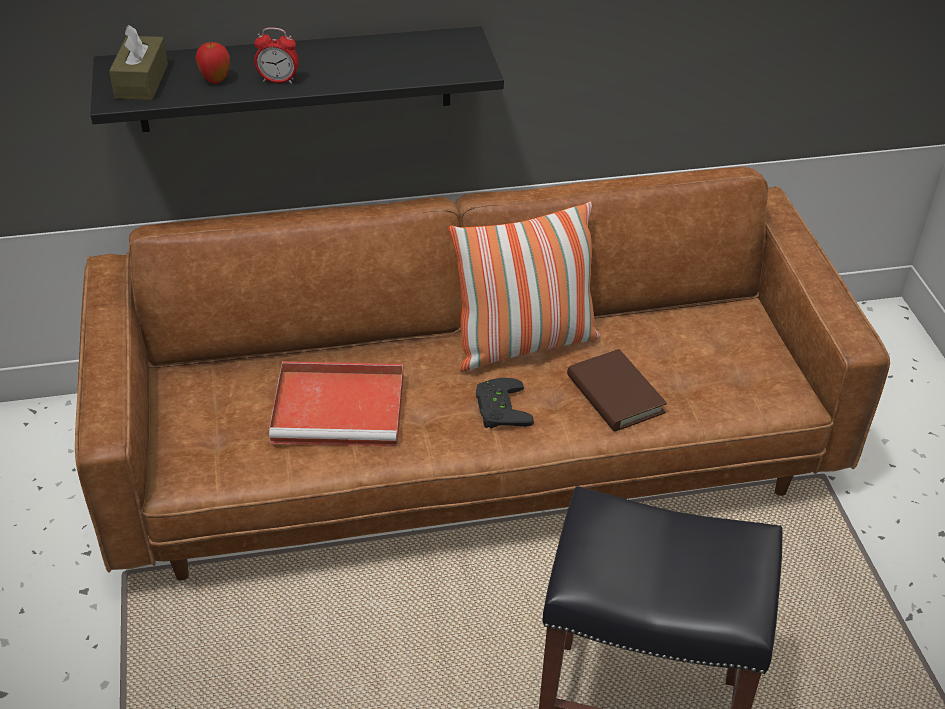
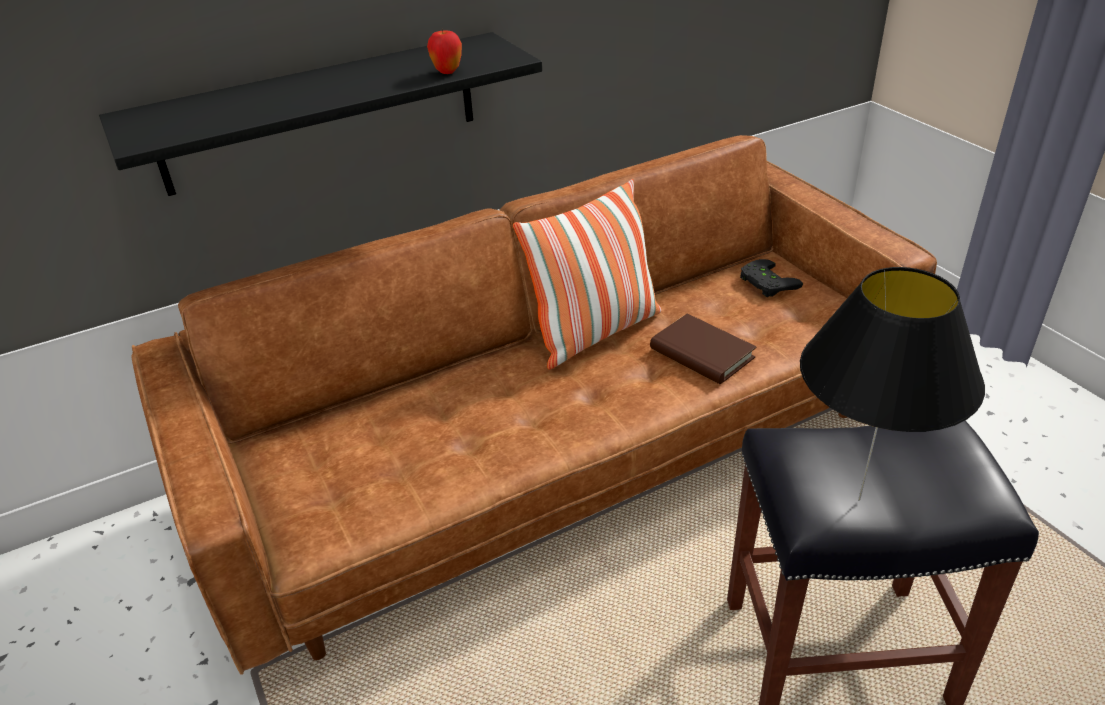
camera: 15 degrees left, 5 degrees down
(141, 81) = (163, 123): brown tissue box -> none
(215, 80) = (246, 109): apple -> apple (447, 72)
(278, 80) = (315, 98): alarm clock -> none
(342, 408) = (449, 430): red tray -> none
(498, 408) = (602, 392): black game controller -> black game controller (765, 283)
(629, 577) = (859, 500): none -> black table lamp

